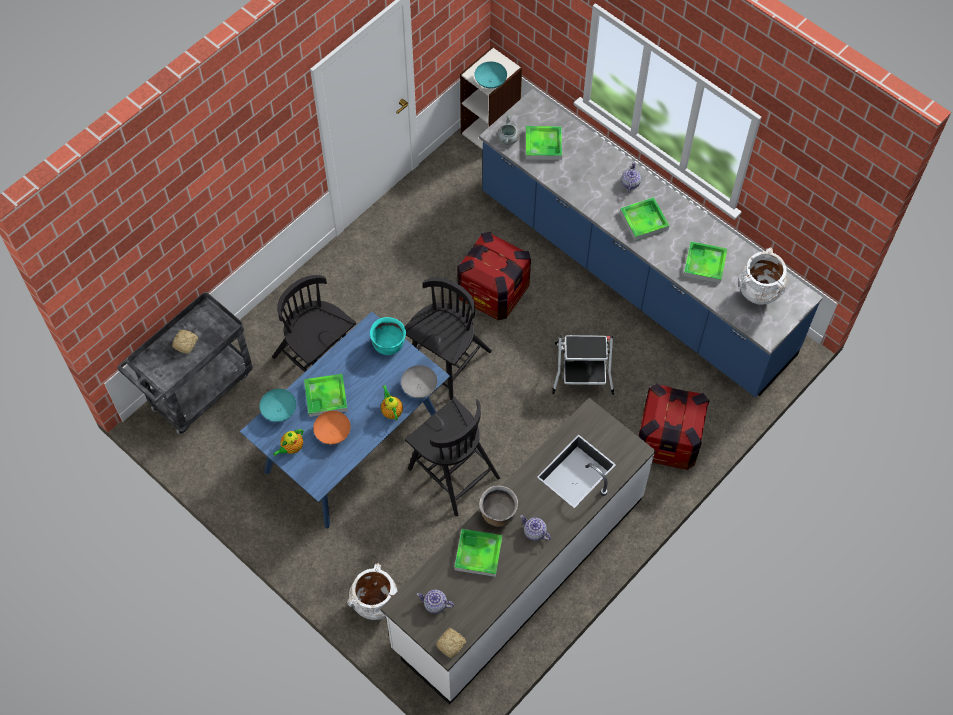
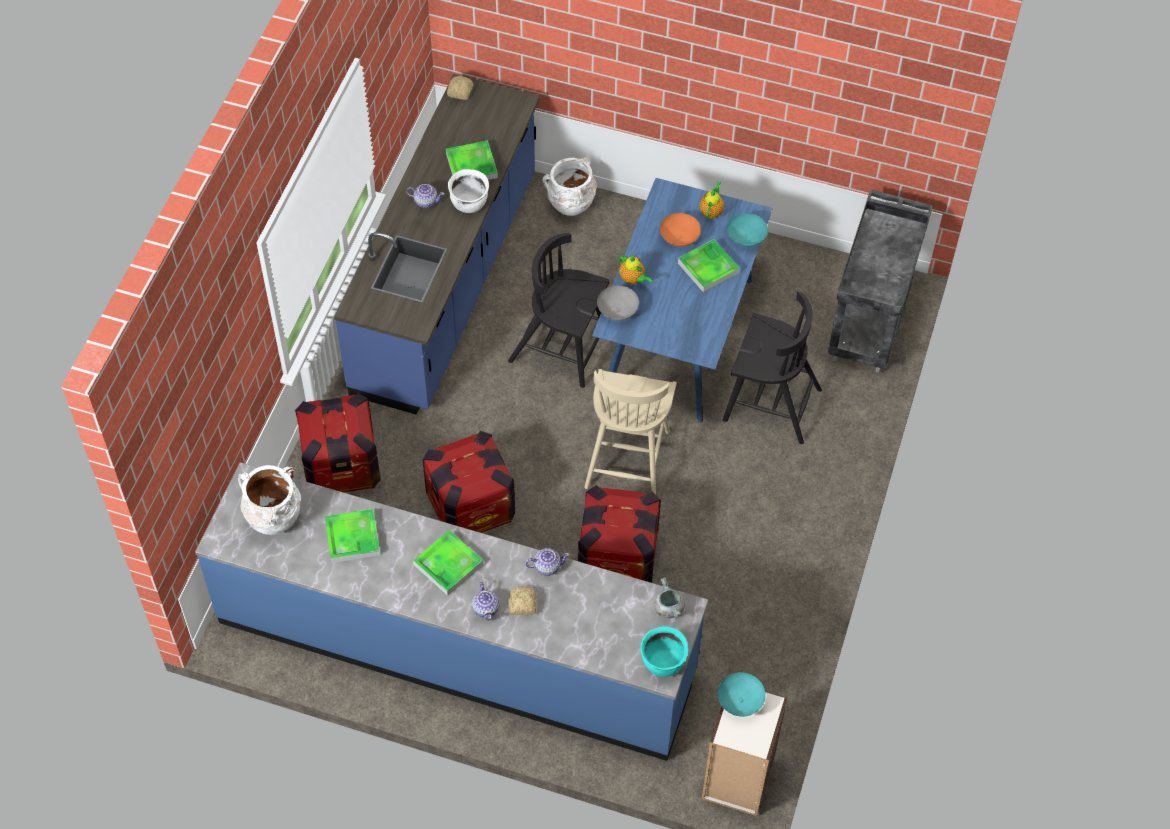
camera: 155 degrees right, 5 degrees down
(186, 343) = (885, 262): bread -> bread (522, 605)
(388, 345) = (675, 341): turquoise cooking pot -> turquoise cooking pot (663, 663)
(435, 604) = (490, 115): teapot -> teapot (547, 566)
(447, 362) = (627, 456): black chair -> beige chair
(498, 514) = (469, 204): brown cooking pot -> white cooking pot
(518, 572) = (447, 284): white counter -> blue counter
(543, 145) = (620, 618): tray -> none
(582, 369) = (470, 506): step ladder -> crate

